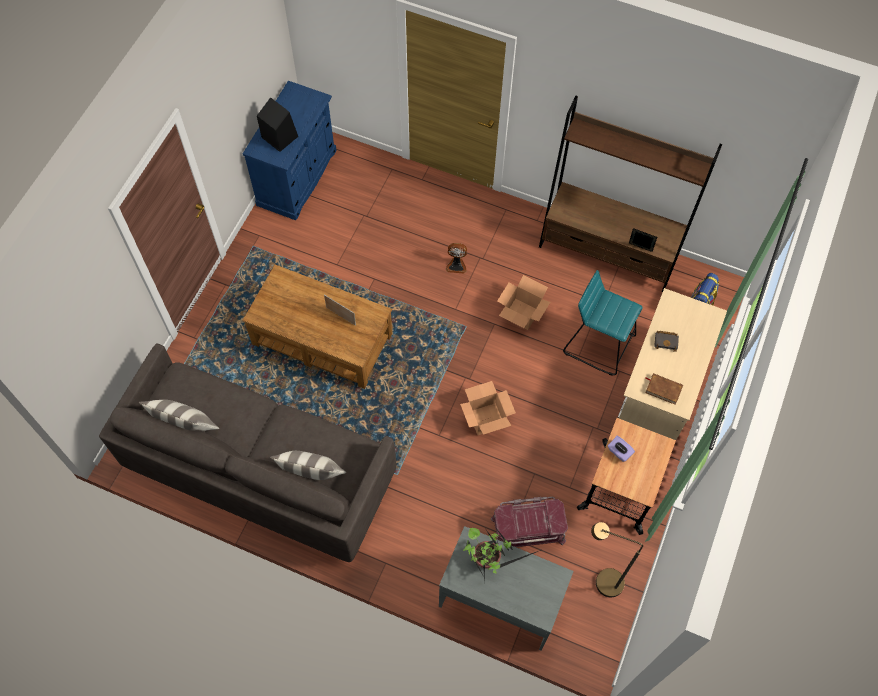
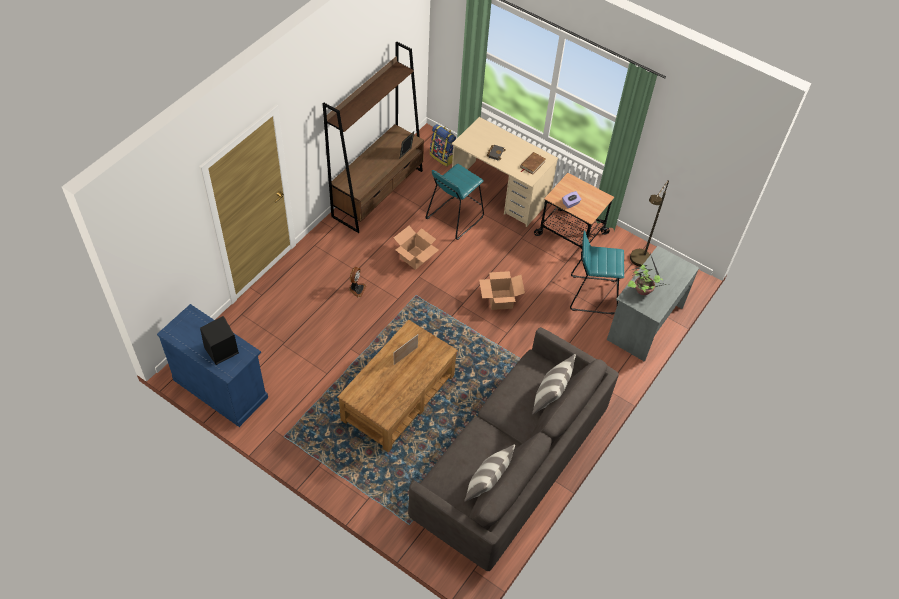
camera: 80 degrees left, 10 degrees down
(528, 528) = (593, 294): red storage box -> turquoise stool

